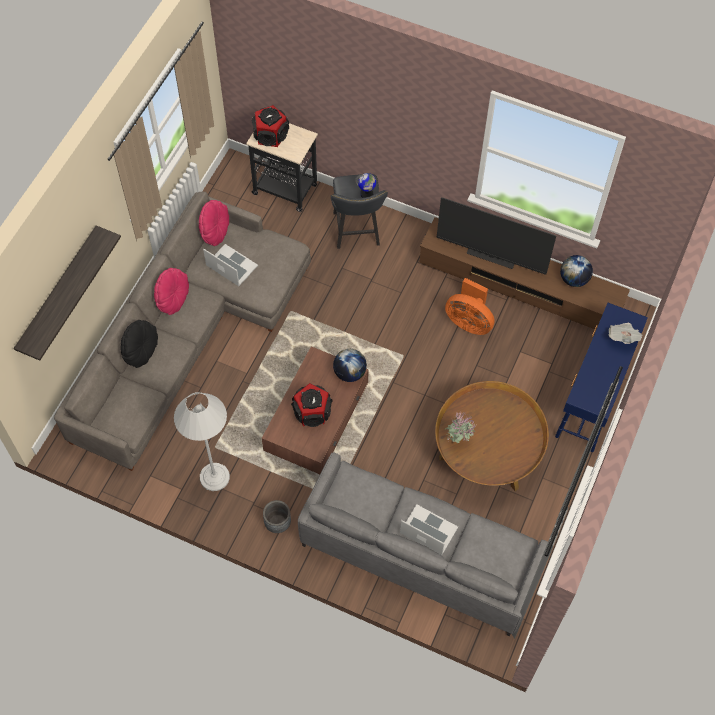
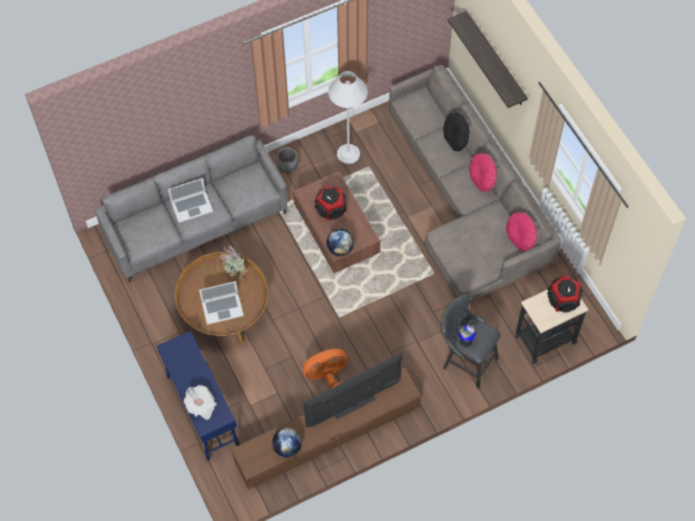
camera: 130 degrees right, 0 degrees up
(231, 265) = (482, 231): laptop -> laptop (222, 308)

